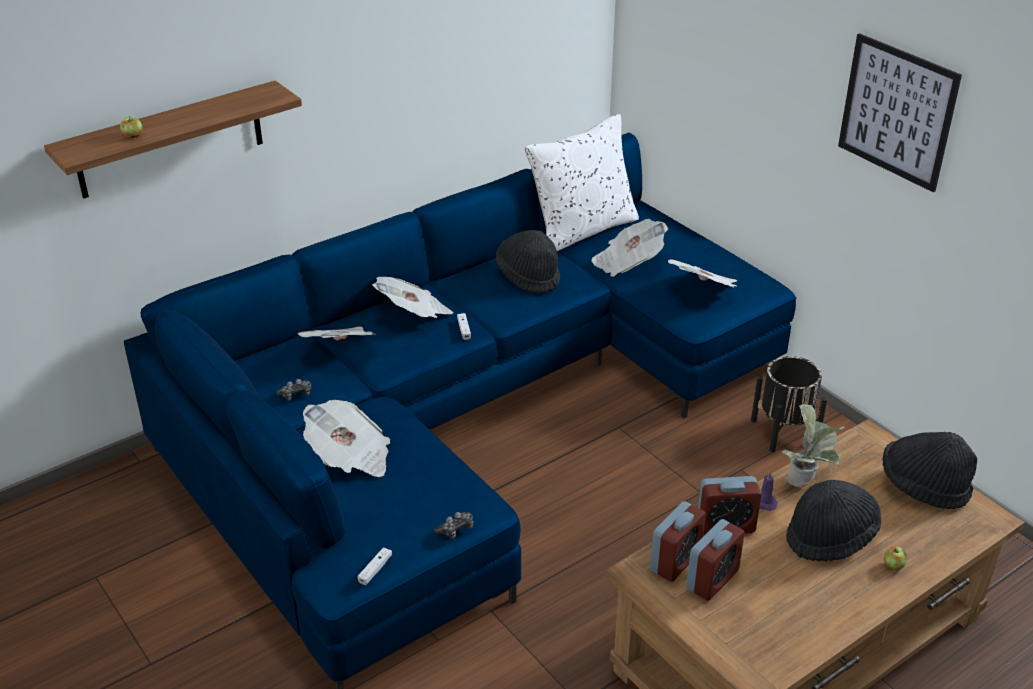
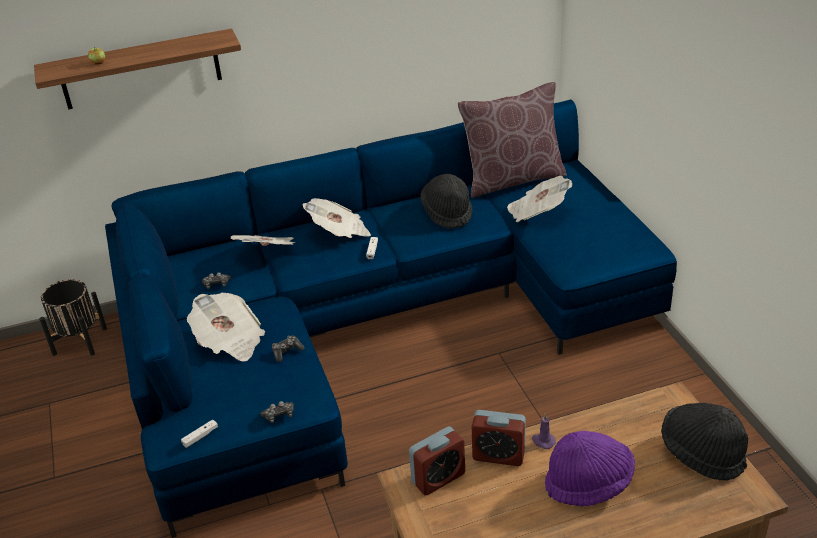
camera: 20 degrees right, 0 degrees up
(425, 457) = (287, 351): none -> game controller
(582, 229) = (513, 179): white pillow -> brown pillow
(704, 290) = (592, 244): newspaper -> none
(712, 580) = (462, 501): alarm clock -> none
(784, 431) = (644, 380): black planter -> black planter (79, 341)
(806, 482) = (592, 429): potted plant -> none
(830, 537) = (588, 484): black hat -> purple hat
(893, 565) = (634, 522): apple -> none
(897, 112) = (747, 97): picture -> none

